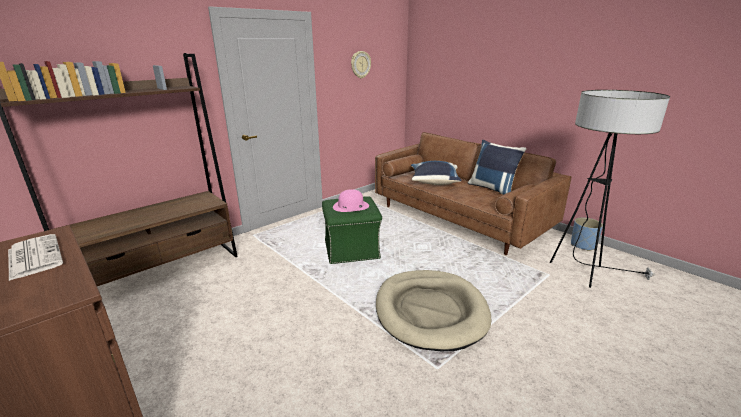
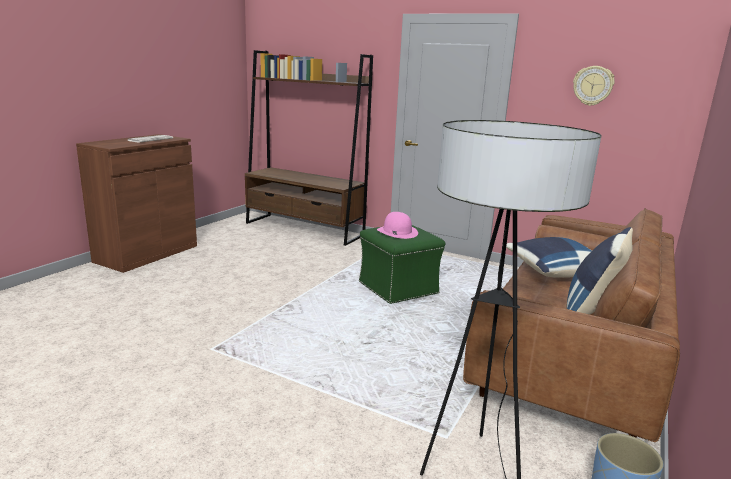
camera: 70 degrees right, 5 degrees down
(430, 311) = (300, 341): beige dog bed -> none

